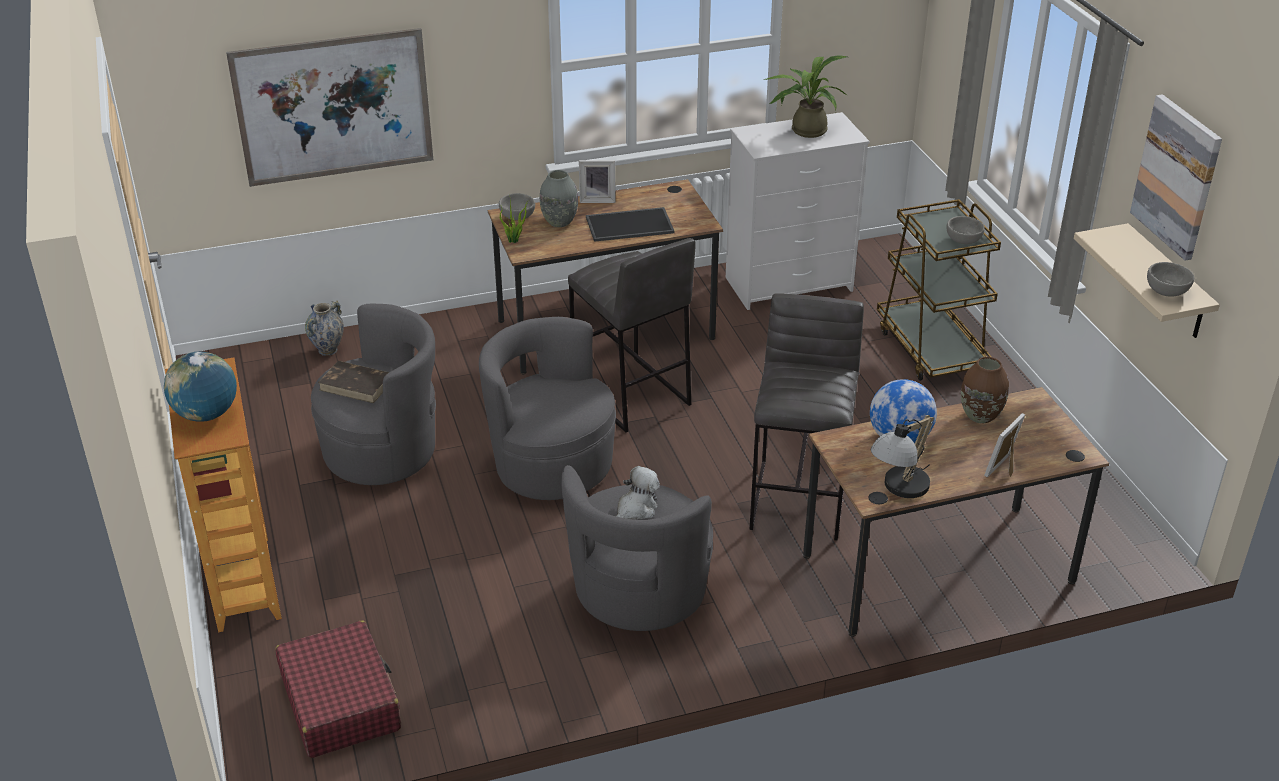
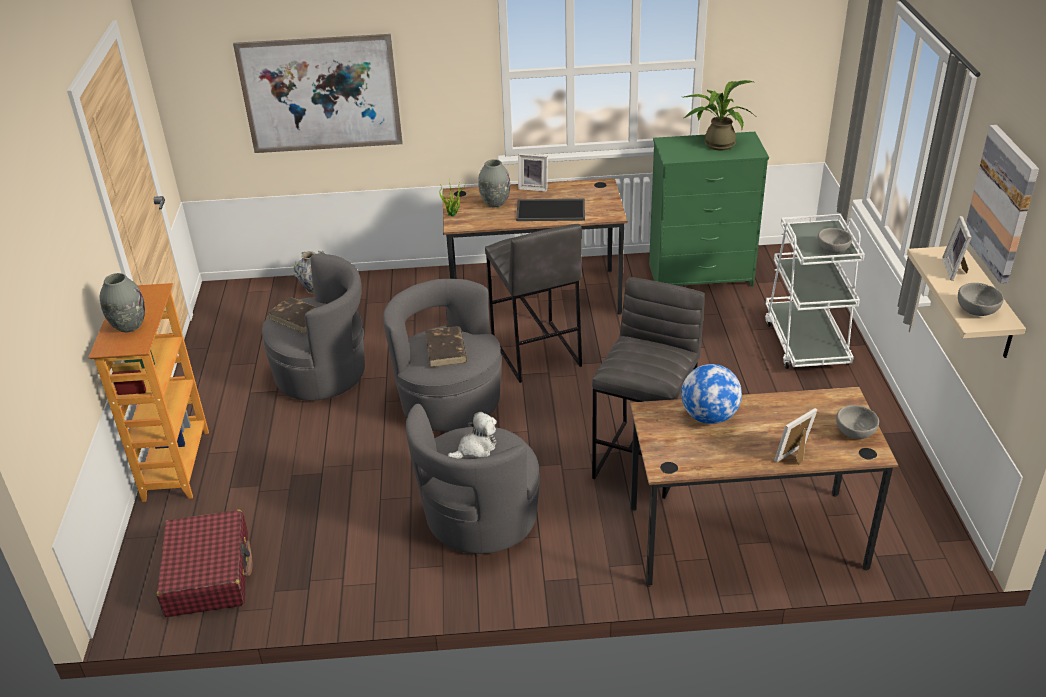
camera: 15 degrees right, 0 degrees up
(206, 414) = (129, 326): globe -> grey vase
(516, 216) = (463, 195): grey bowl -> grey bowl (854, 432)
(554, 402) = (446, 349): none -> brown book
(790, 284) = (701, 275): white dresser -> green dresser
(899, 490) = (690, 463): table lamp -> none
(931, 349) = (806, 342): brown cart -> white cart
(979, 415) = (791, 405): brown vase -> none
(1130, 250) = (955, 269): none -> picture frame

